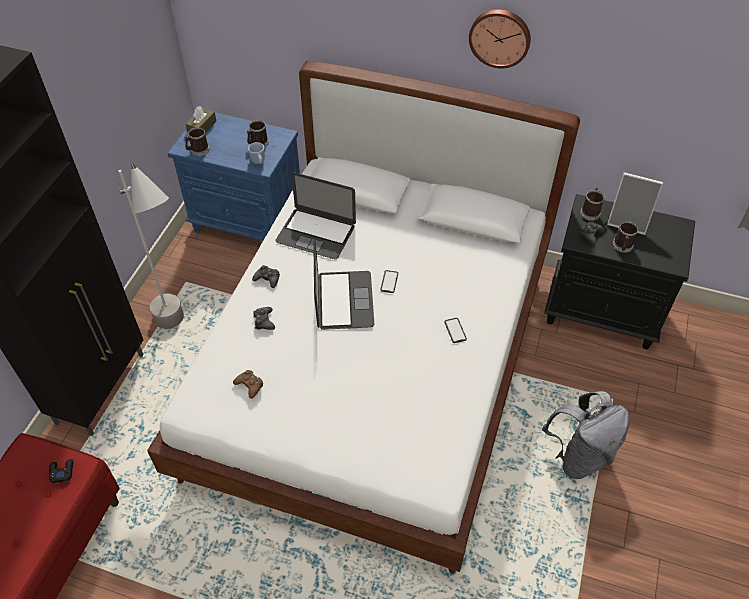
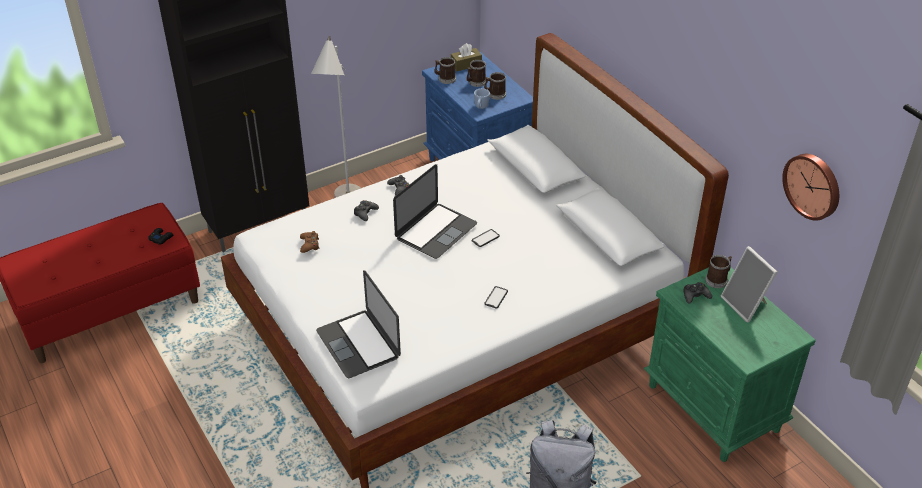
camera: 40 degrees right, 10 degrees down
(316, 233) = (469, 178): laptop -> laptop (358, 344)
(500, 37) = (680, 63): wall clock -> wall clock (813, 185)
(603, 311) = (714, 408): black nightstand -> green nightstand
(622, 246) = (713, 319): mug -> mug (475, 82)

